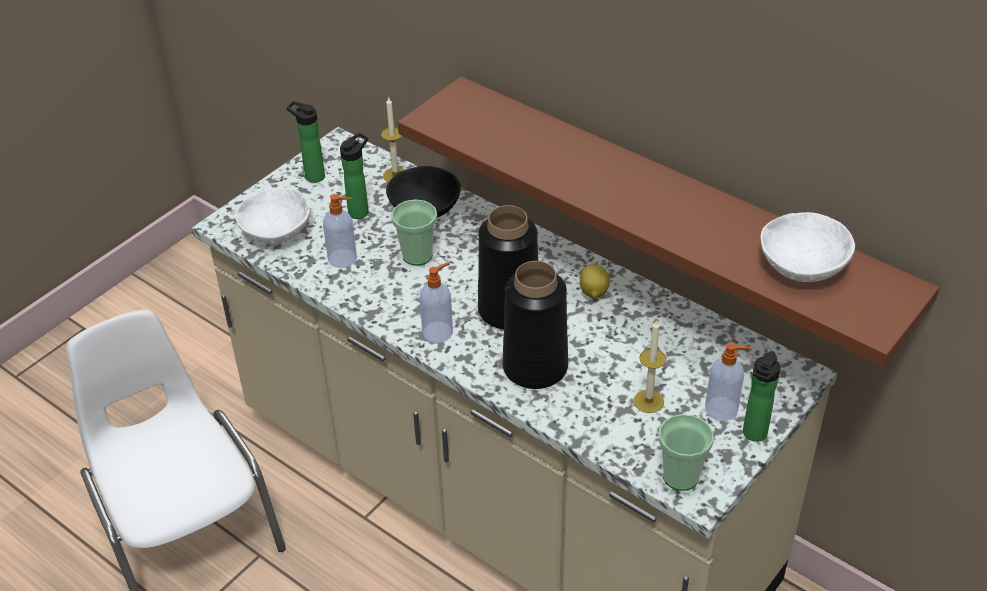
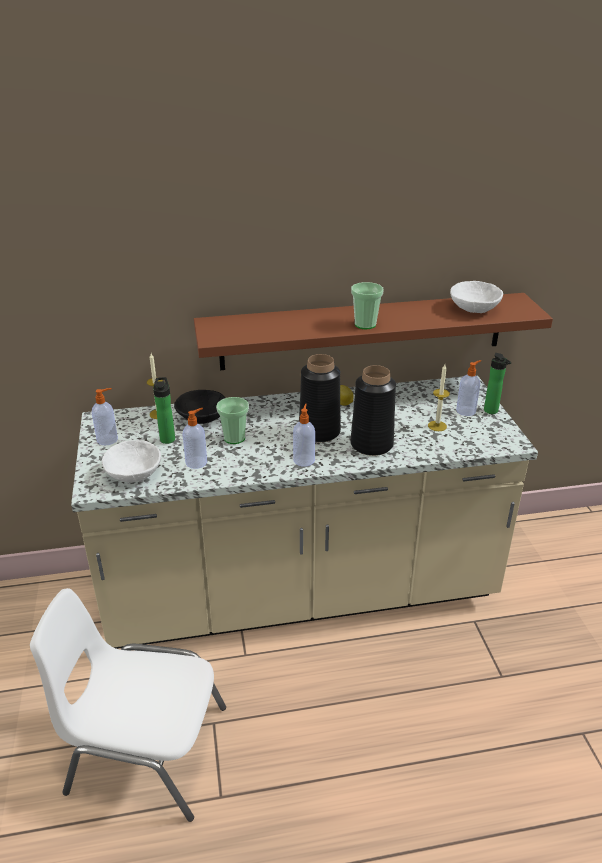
camera: 50 degrees left, 10 degrees down
(312, 176) = (108, 439): bottle -> soap dispenser
(680, 476) = (496, 442): cup -> cup (365, 324)

